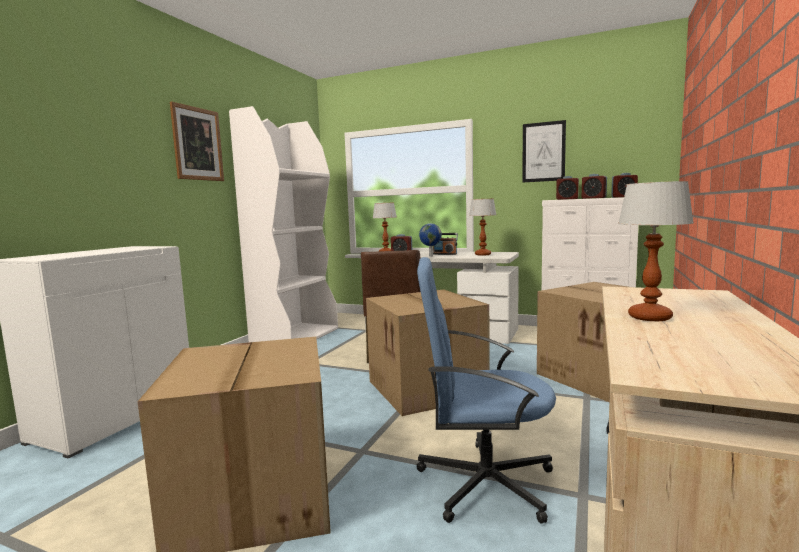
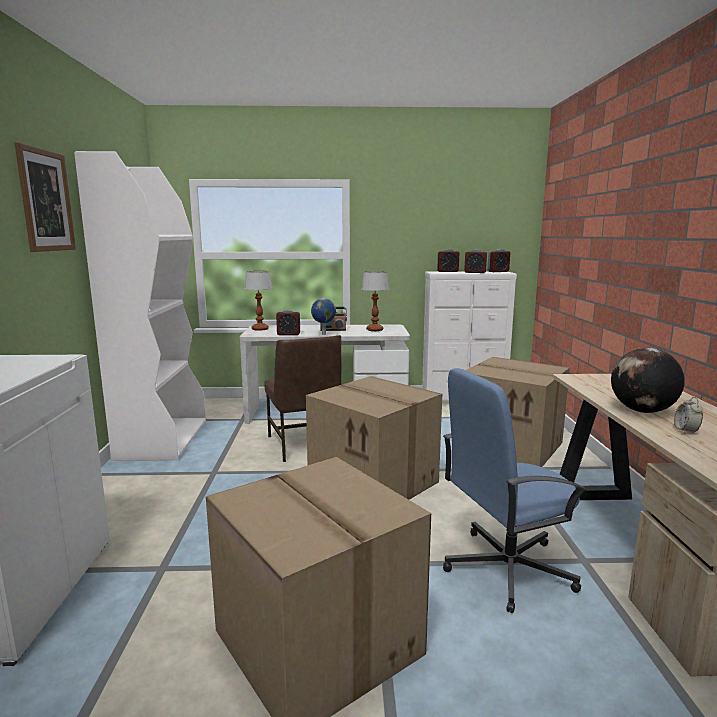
camera: 25 degrees left, 5 degrees up
(543, 152) = (423, 222): picture -> none
(649, 317) = (642, 411): table lamp -> globe
(672, 336) = (685, 431): none -> alarm clock

